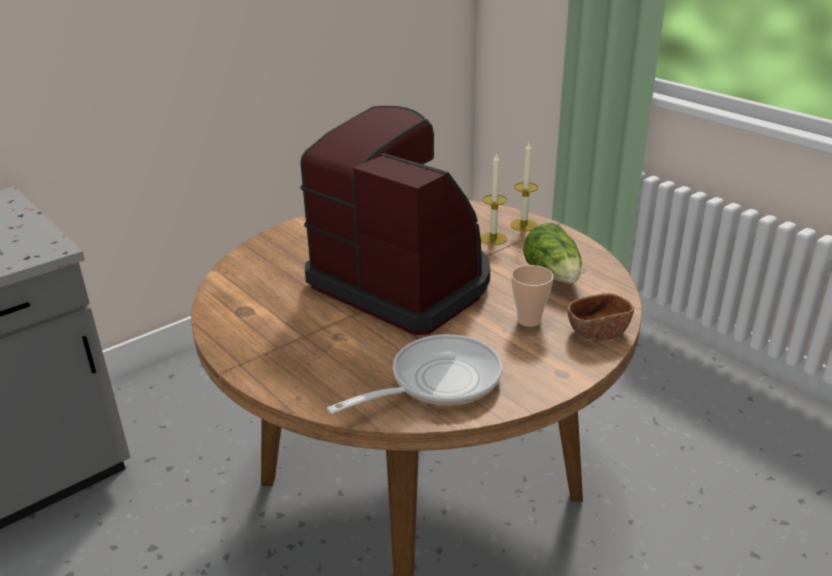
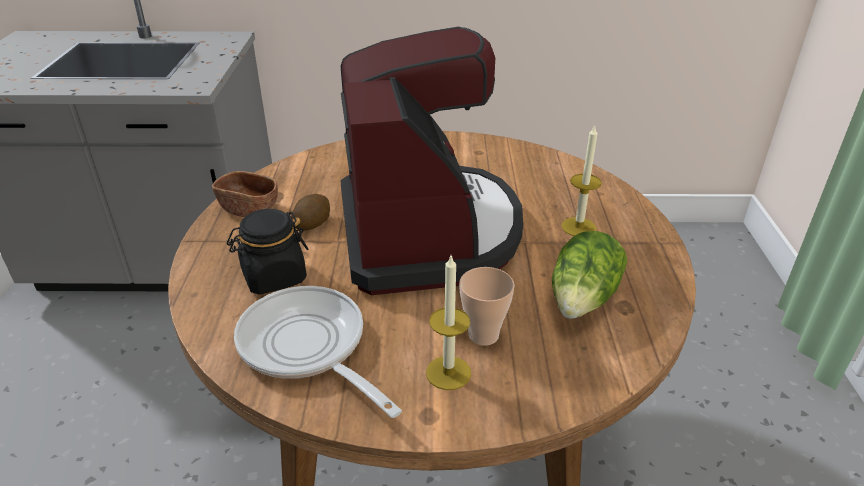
camera: 40 degrees right, 5 degrees up
(309, 314) = (312, 223): none -> potato
(340, 358) = (273, 277): none -> black jar
(437, 382) = (307, 347): frying pan -> frying pan turned 135 degrees counterclockwise
(523, 225) = (634, 227): candle -> candle (448, 373)
(597, 332) = (537, 392): brown bowl -> brown bowl (249, 208)

